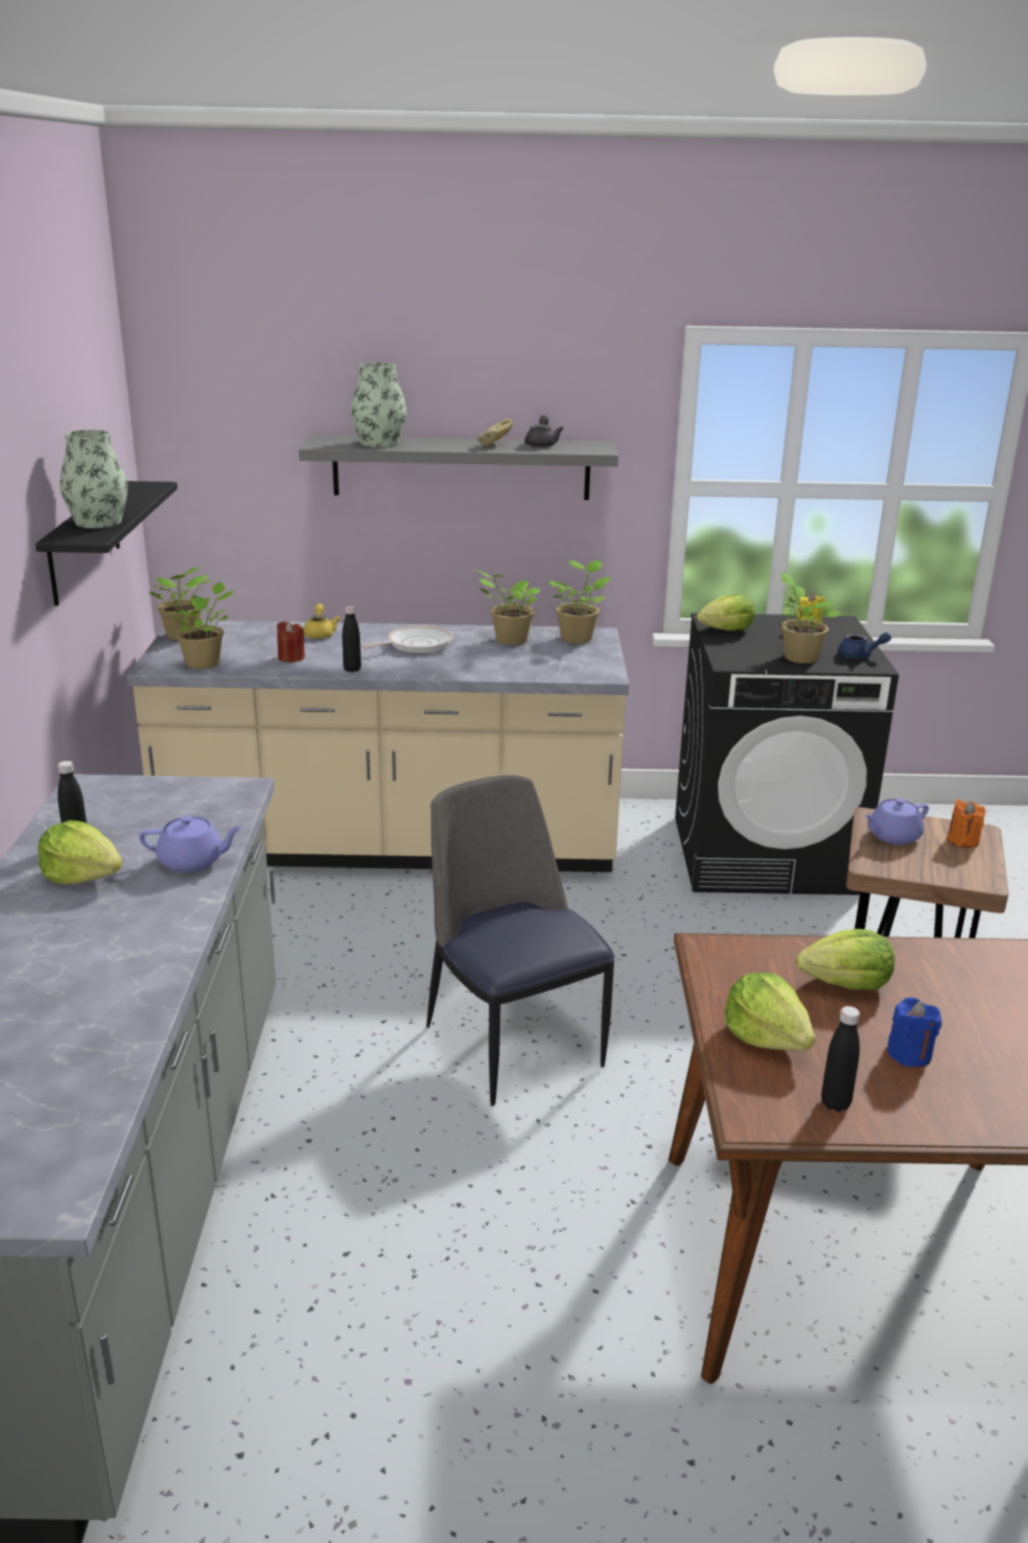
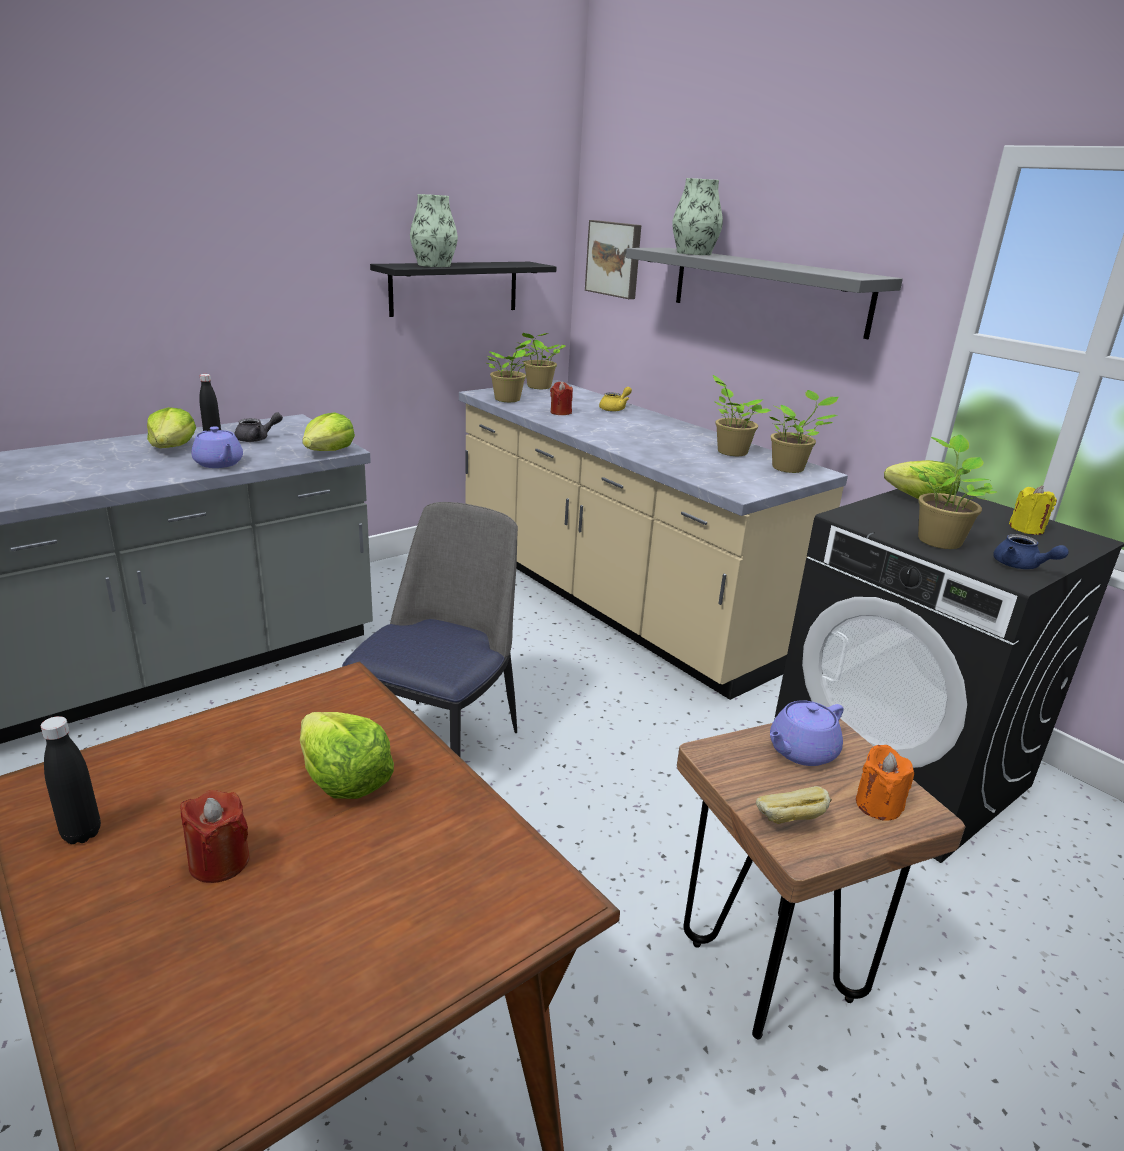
camera: 50 degrees right, 0 degrees up
(218, 455) = (614, 259): none -> picture
(352, 669) = (575, 428): black bottle -> none
(416, 645) = (656, 432): frying pan -> none
(495, 445) = (777, 264): bread -> bread (789, 823)
(542, 444) = (820, 269): grey teapot -> grey teapot (257, 439)
(767, 1036) = (194, 757): lettuce -> lettuce (329, 451)
(892, 836) = (801, 751): purple teapot -> purple teapot turned 60 degrees counterclockwise
(909, 1054) = (219, 862): blue candle -> red candle

